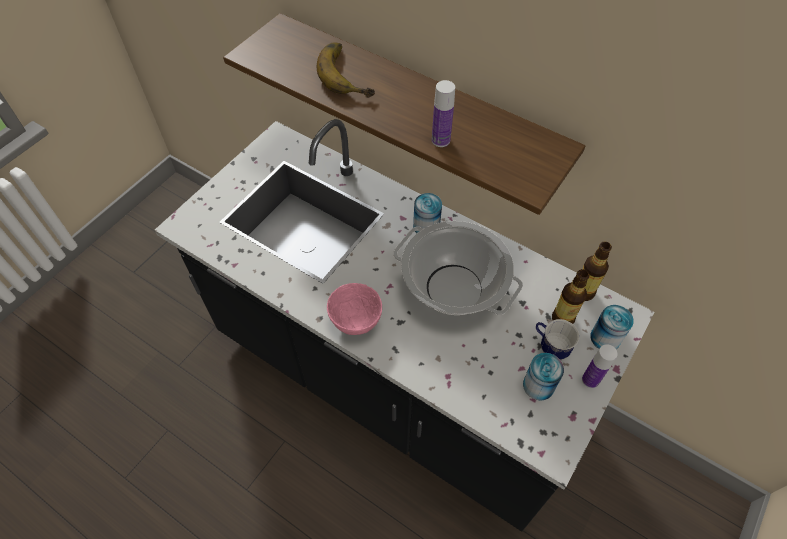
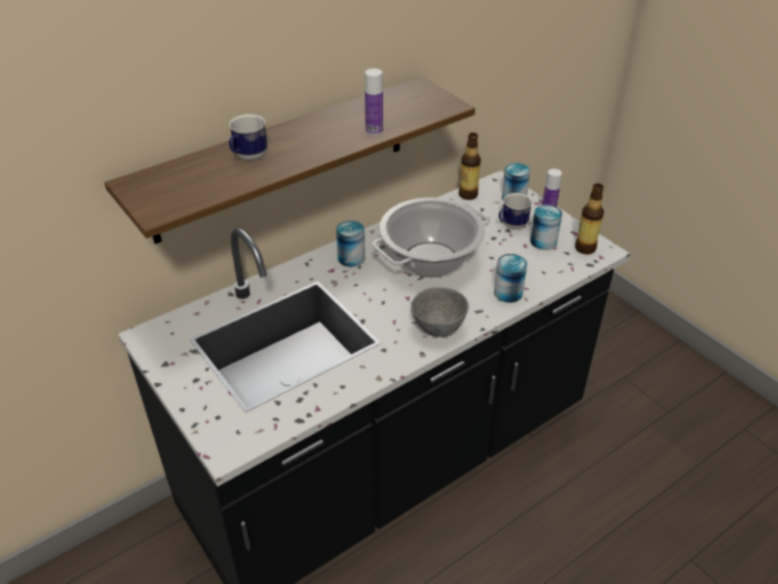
camera: 70 degrees left, 15 degrees down
(349, 73) = (248, 158): banana -> mug
(355, 323) = (439, 330): pink bowl -> grey bowl
(434, 369) = (508, 293): none -> can
(562, 318) = (488, 212): bottle -> bottle (585, 248)

